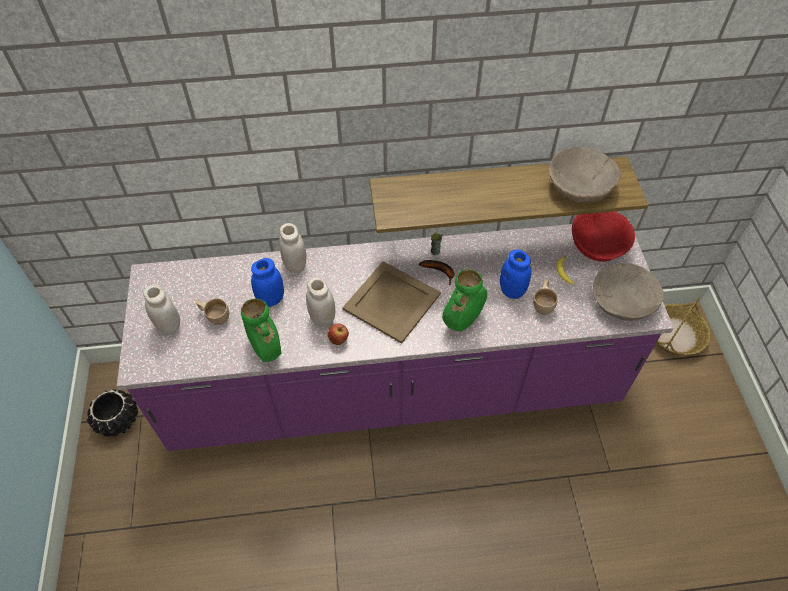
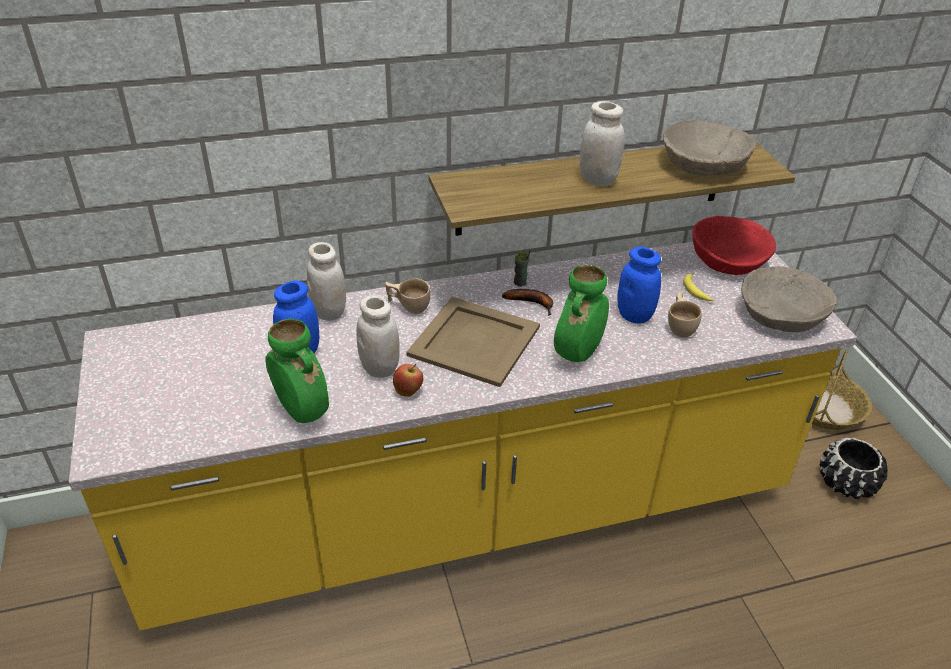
camera: 10 degrees left, 15 degrees down
(118, 420) = (55, 603): black planter -> black planter (846, 483)
(169, 326) = (148, 398): white jar -> white jar (597, 180)
(215, 316) = (219, 380): beige cup -> beige cup (408, 306)
(394, 387) = (470, 510): purple counter -> yellow counter

